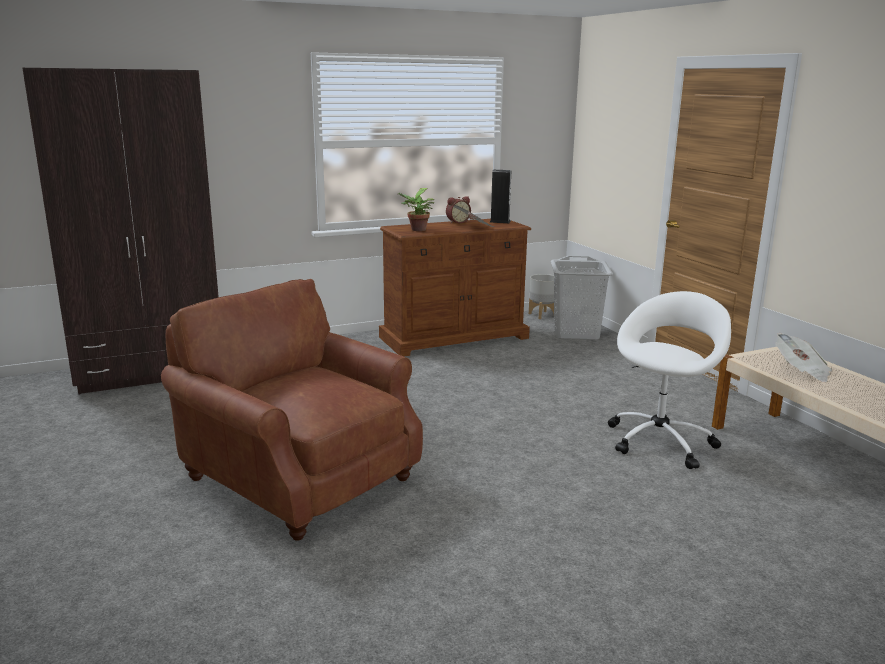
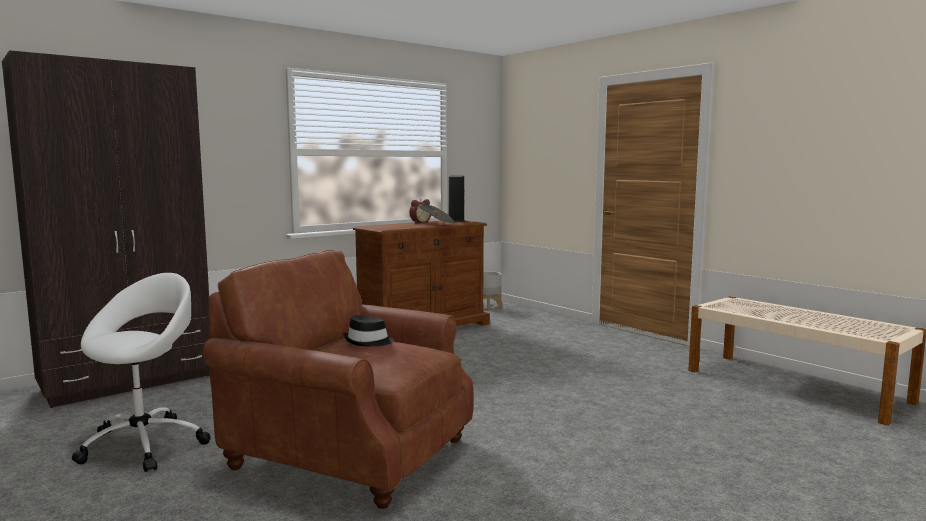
camera: 15 degrees left, 10 degrees down
(312, 380) = (368, 342): none -> black hat
(417, 230) = (390, 227): potted plant -> none
(576, 333) = (526, 317): grey laundry basket -> none
(661, 441) = (658, 385): white office chair -> white office chair (146, 444)
(801, 372) = (763, 310): newspaper -> none

